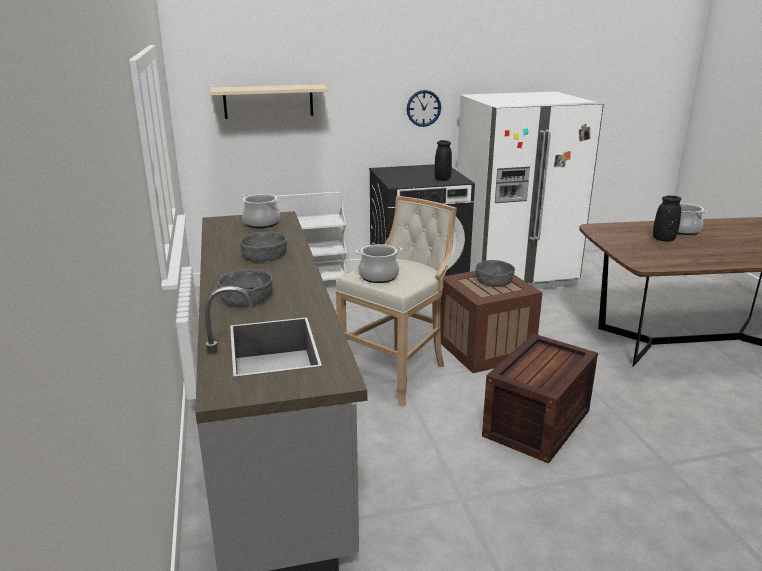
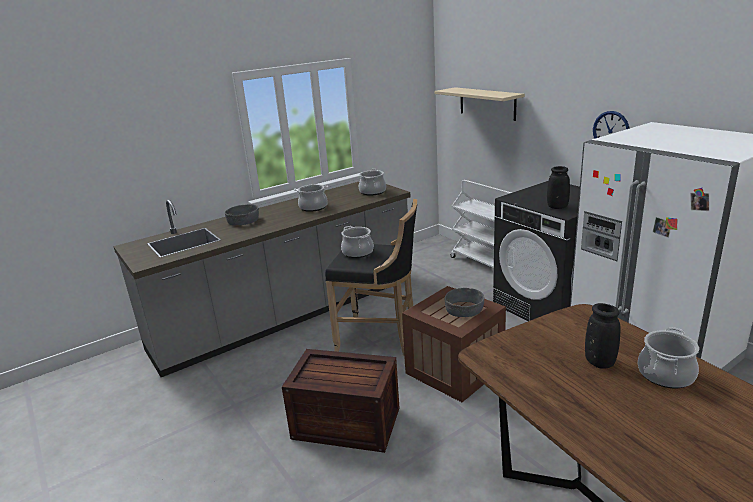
camera: 70 degrees right, 0 degrees up
(264, 255) = (313, 207): grey bowl -> cooking pot
(397, 372) = (381, 339): beige stool -> black stool

